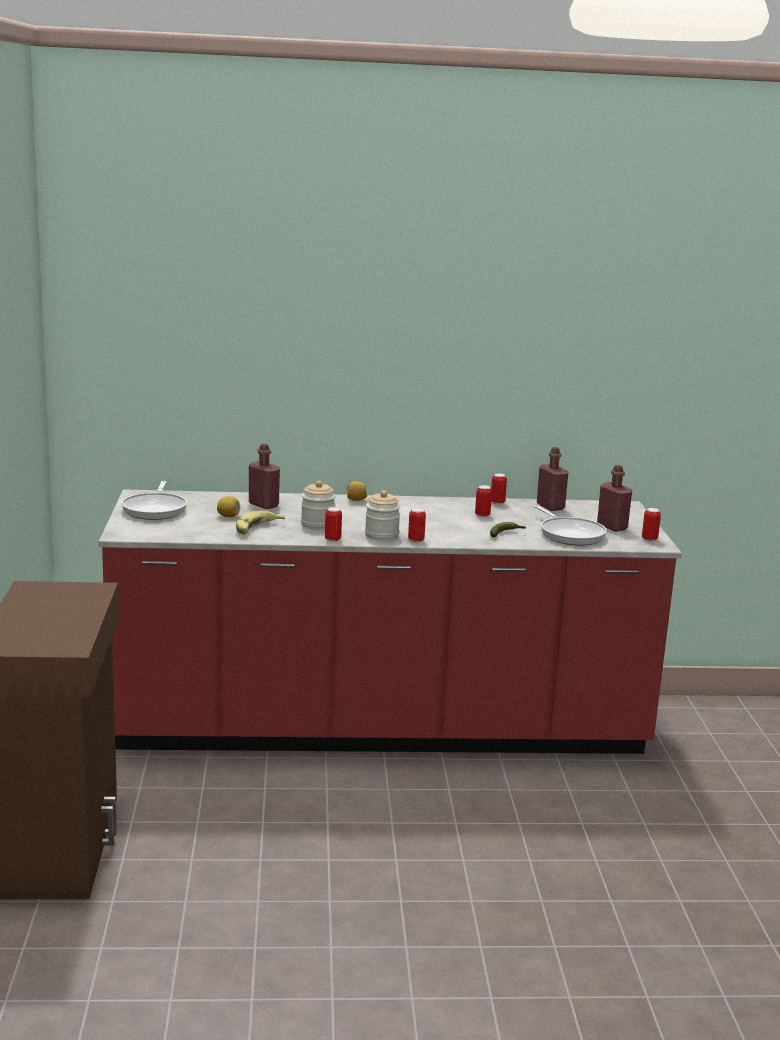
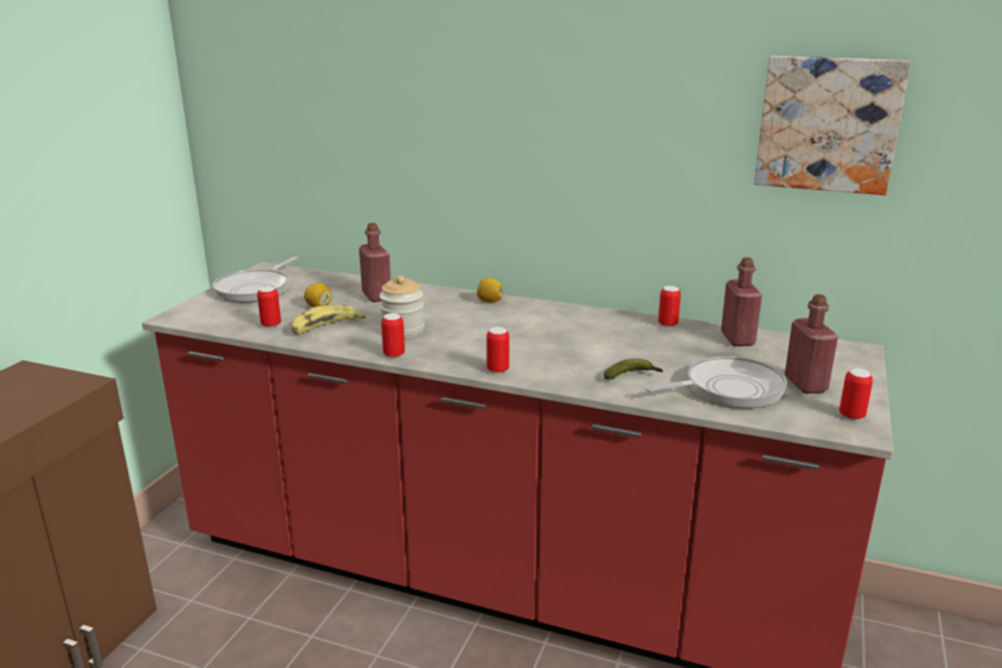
camera: 25 degrees right, 5 degrees up
(381, 535) = (462, 356): jar -> none
(482, 515) = (628, 341): can -> can (271, 325)
(570, 534) = (728, 389): frying pan -> frying pan turned 105 degrees counterclockwise
(595, 353) = (828, 124): none -> picture

